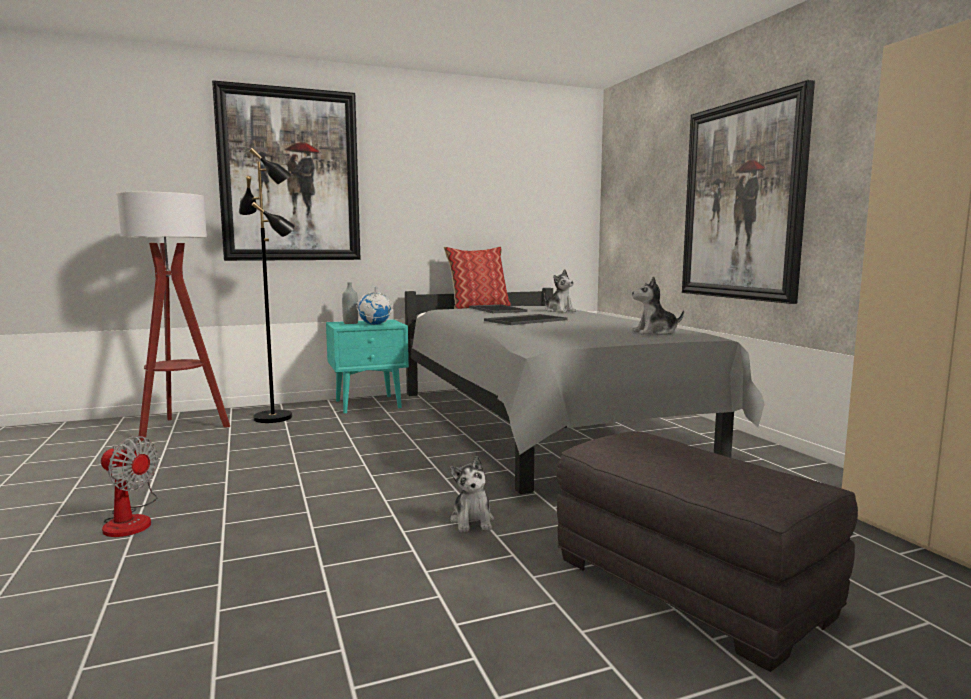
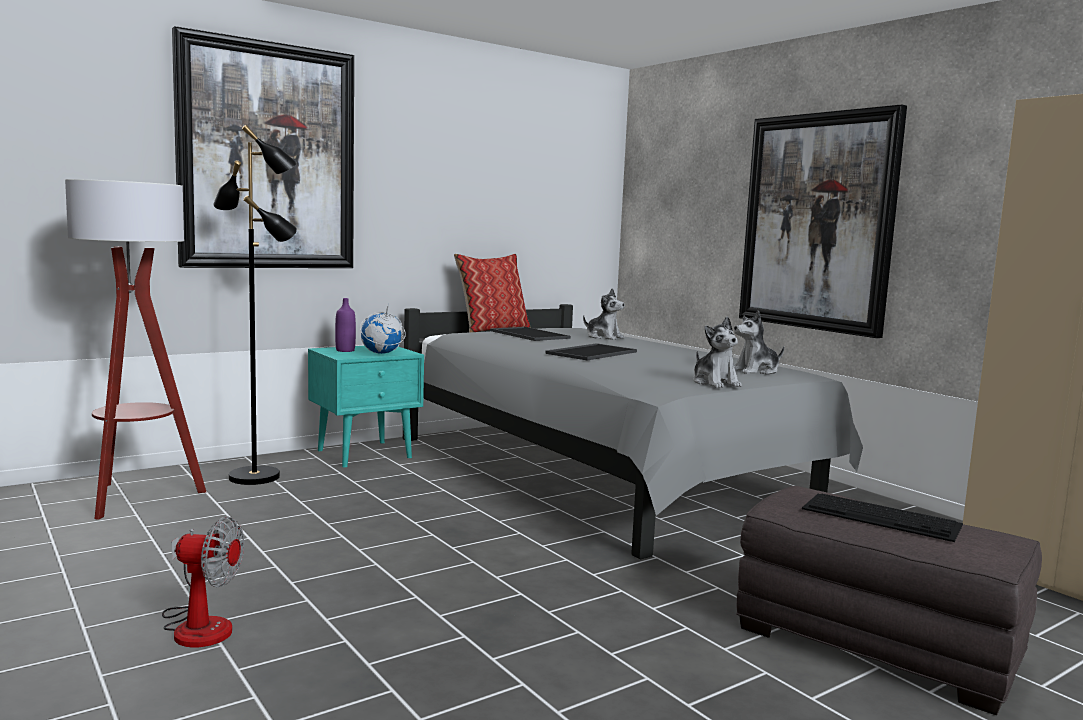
camera: 15 degrees left, 0 degrees up
(350, 323) = (345, 350): grey bottle -> purple bottle
(472, 521) = (614, 593): plush toy -> plush toy (715, 383)
(688, 460) = (882, 517): none -> keyboard

